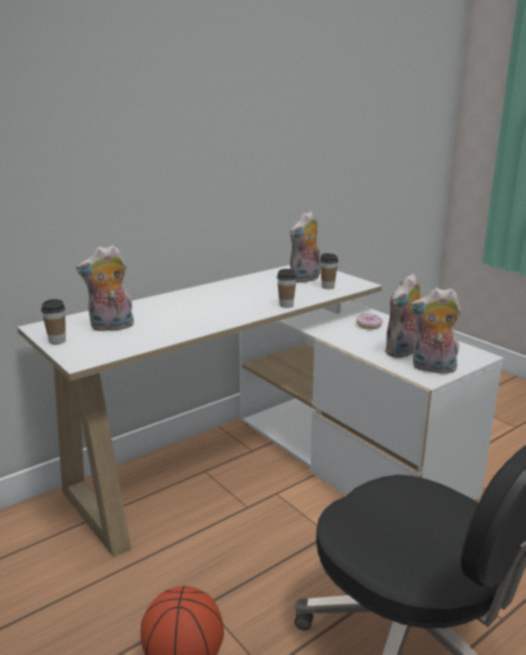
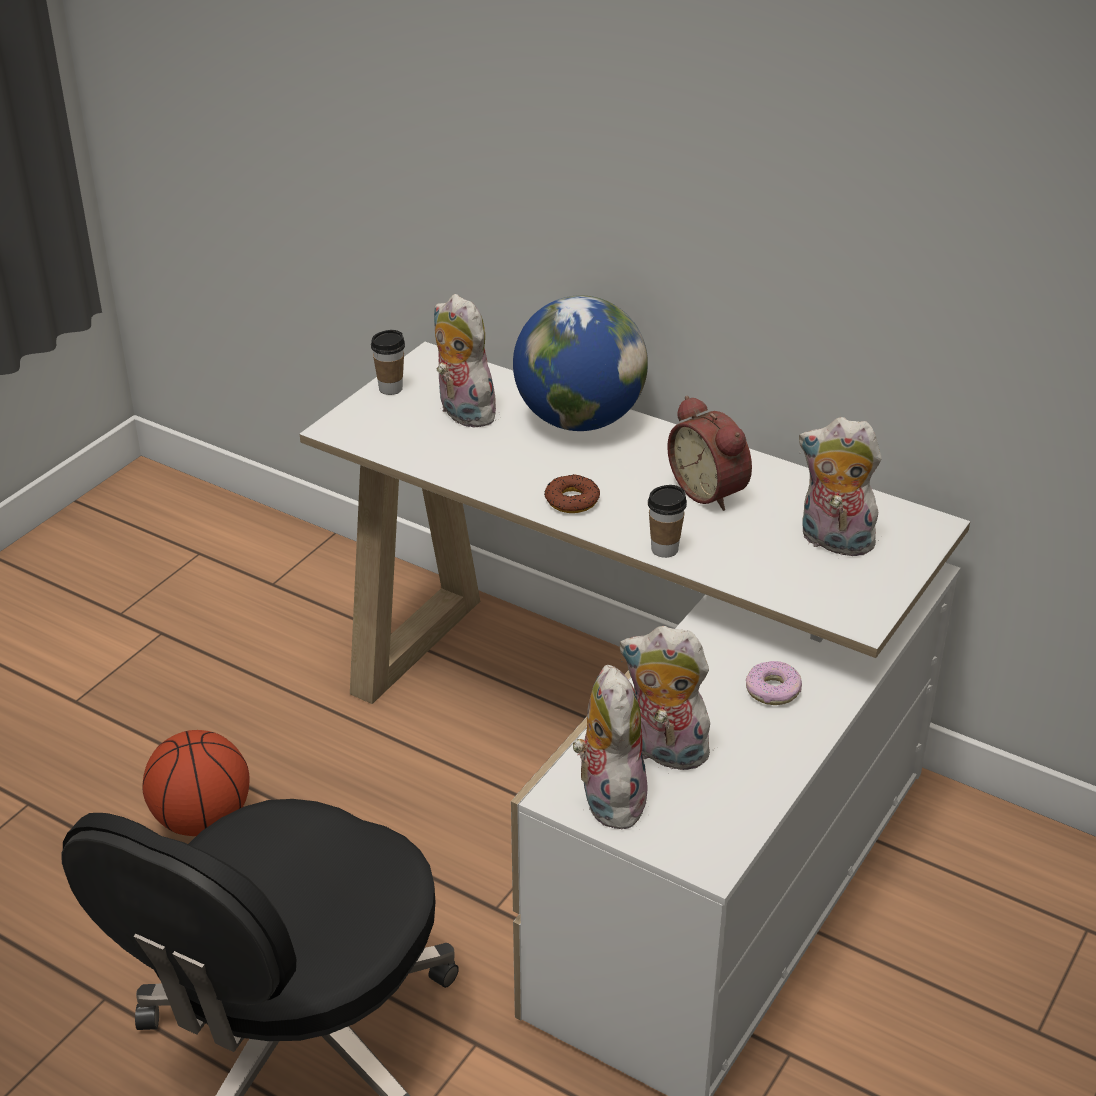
camera: 70 degrees right, 15 degrees up
(156, 304) = (579, 420): none -> globe
(227, 316) = (572, 500): none -> donut
(247, 291) = (711, 490): none -> alarm clock
(328, 287) = (806, 578): cup -> none

